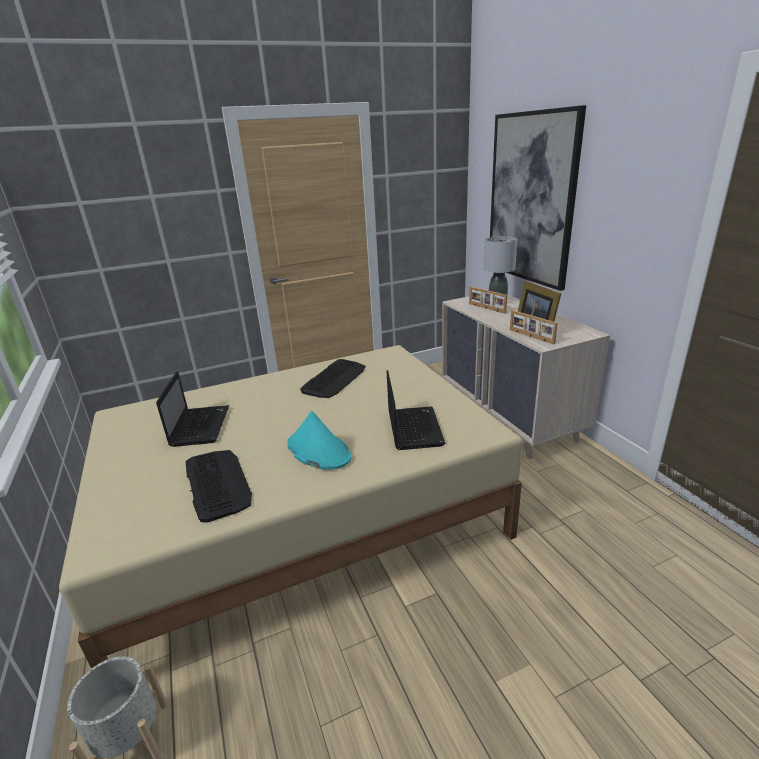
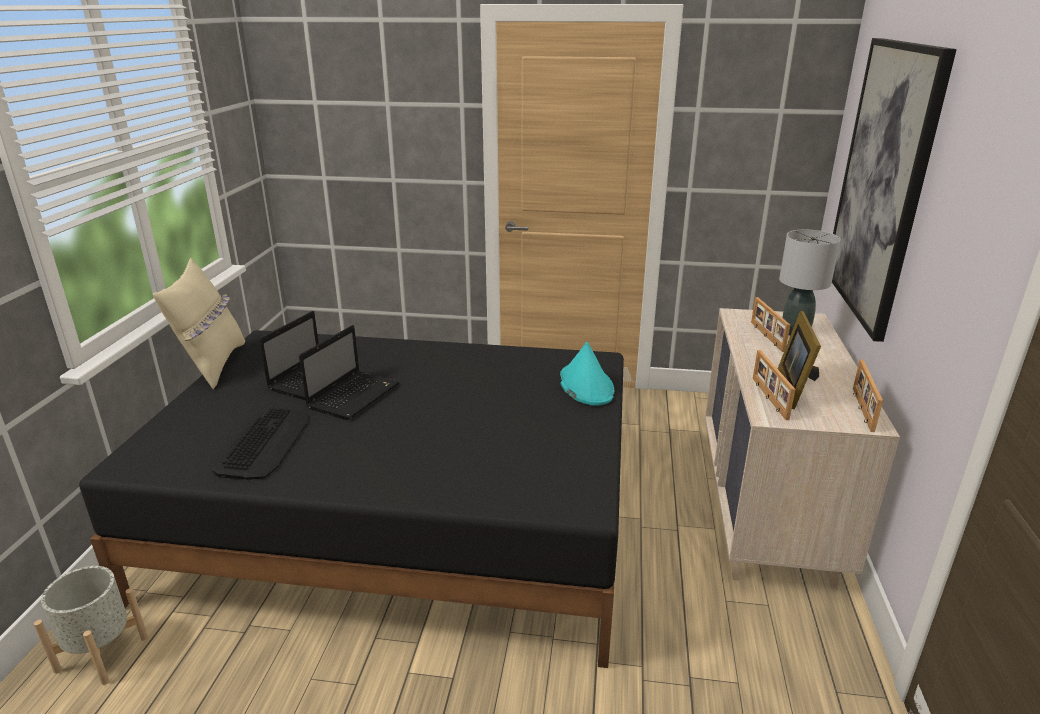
camera: 30 degrees right, 0 degrees up
(89, 447) = (213, 365): none -> beige pillow
(302, 514) = (402, 521): beige bed -> black bed
(318, 450) = (382, 448): turquoise hat -> turquoise hat (585, 385)
(335, 379) = (493, 372): keyboard -> none
(413, 428) = (505, 464): laptop -> laptop (354, 395)
(578, 328) = (861, 409): none -> picture frame

